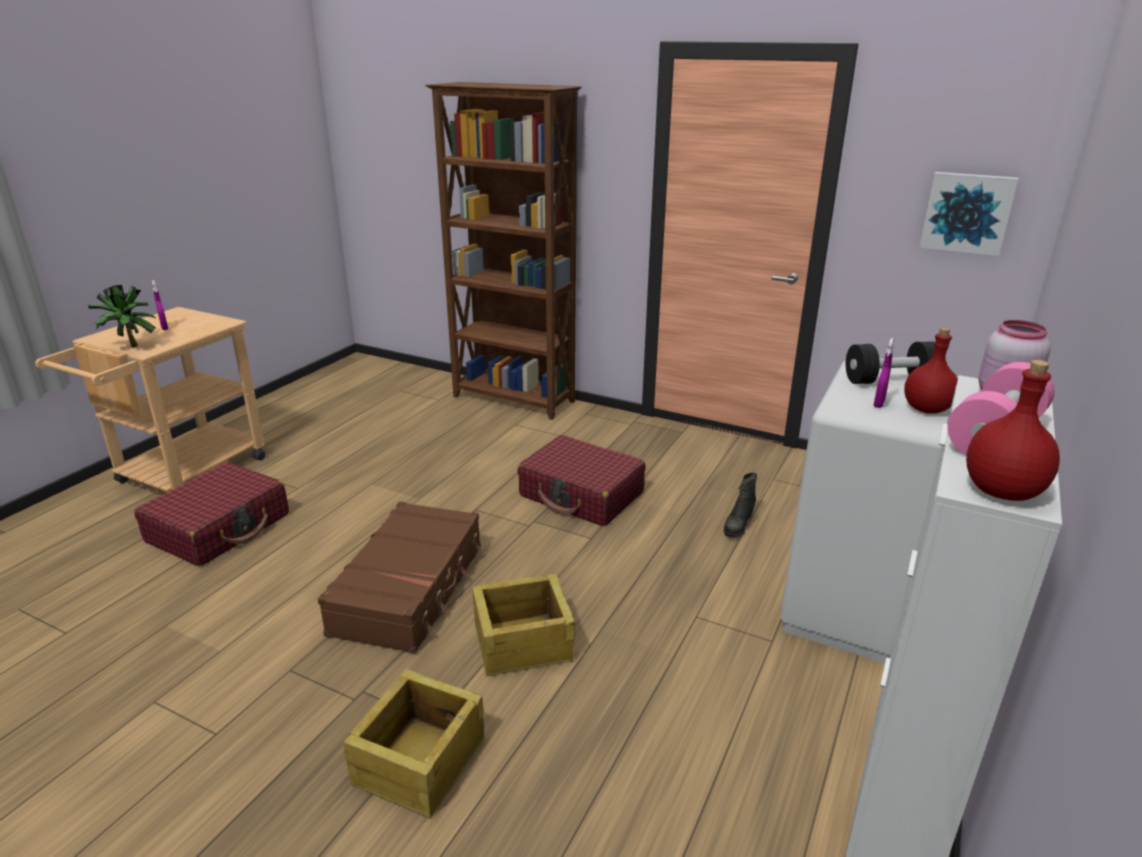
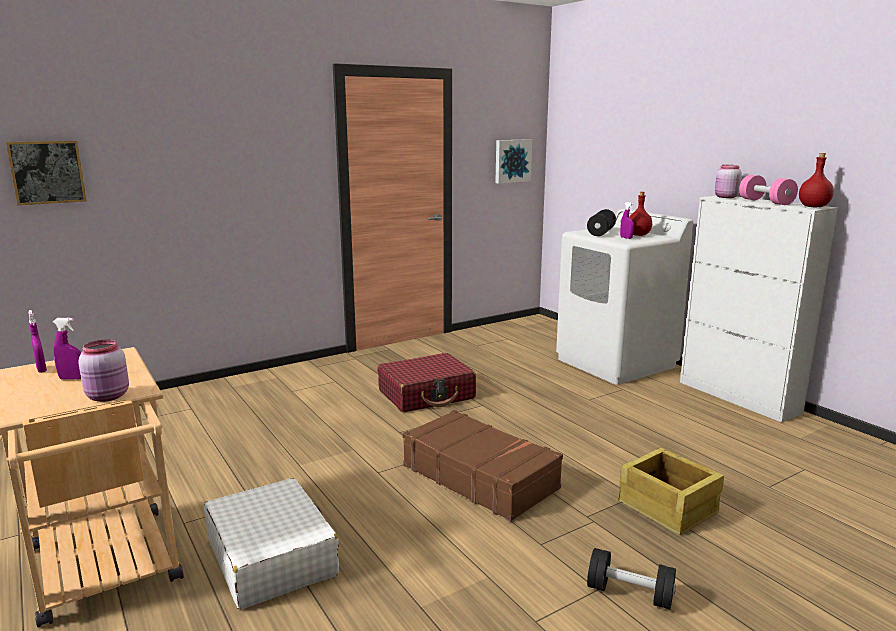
camera: 60 degrees left, 10 degrees down
(130, 347) = (109, 396): potted plant -> pink jar
(180, 315) = (41, 370): none -> purple spray bottle
(212, 761) = (629, 594): none -> black dumbbell
(219, 528) = (271, 557): red suitcase -> white suitcase
(391, 153) = (47, 172): none -> picture
(514, 400) = (249, 382): brown bookcase -> none
(522, 641) = (574, 451): crate -> none
(738, 526) = (514, 366): black boot -> none

